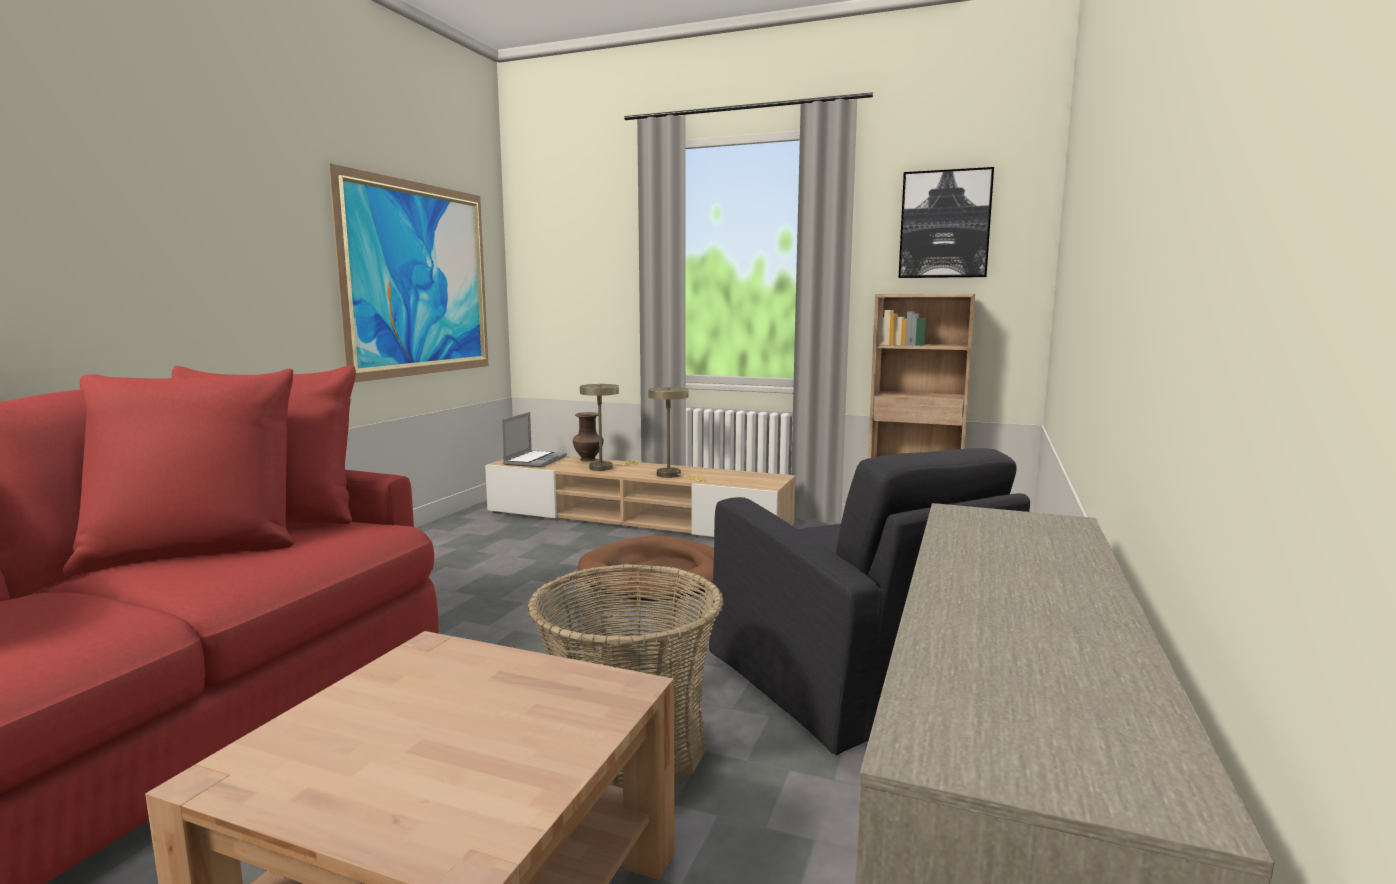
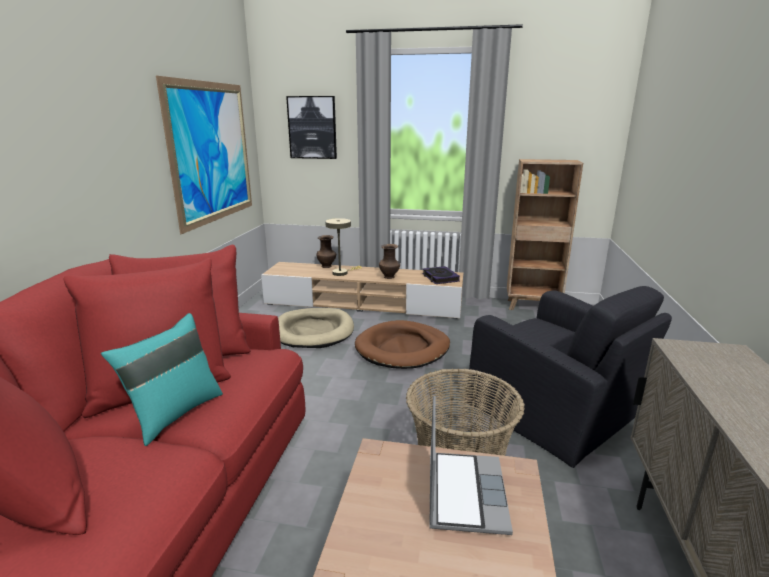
camera: 10 degrees left, 10 degrees up
(176, 574) = (175, 413): none -> turquoise pillow
(535, 460) = (291, 269): laptop -> laptop (464, 492)
(537, 547) = (313, 331): none -> beige dog bed
(672, 475) = (389, 277): beige table lamp -> brown vase
(751, 479) = (440, 278): none -> book
(945, 224) = (561, 114): picture -> picture (312, 127)

